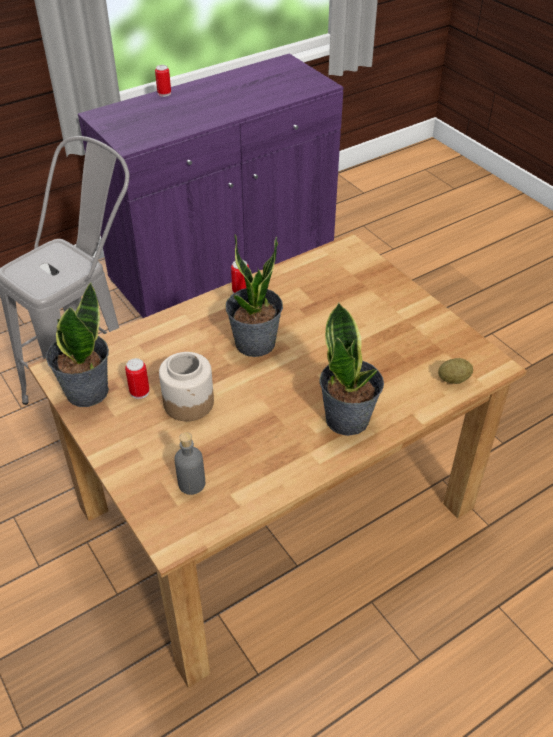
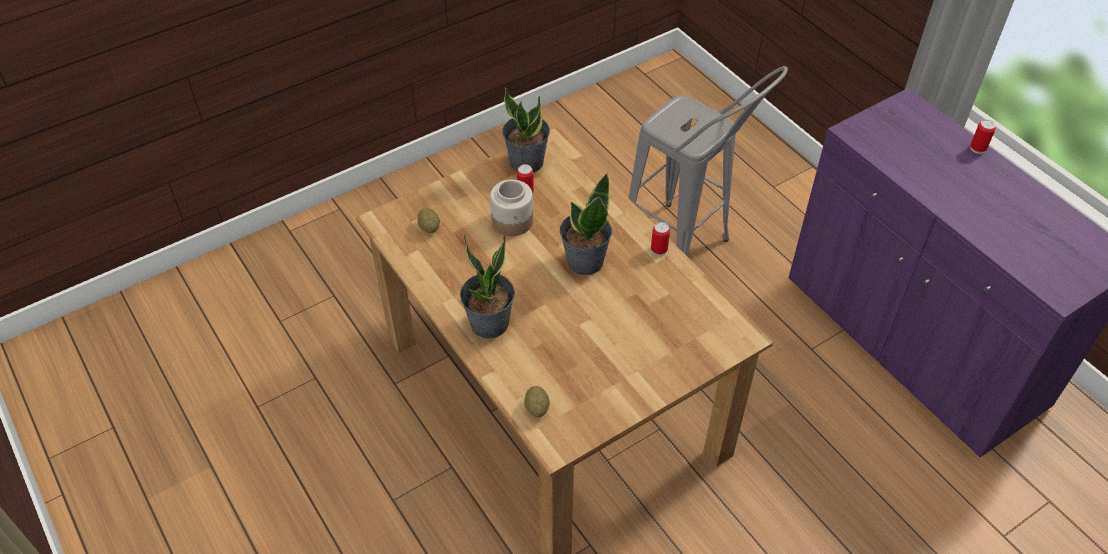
camera: 90 degrees right, 5 degrees up
(191, 484) = (429, 227): grey bottle -> potato

